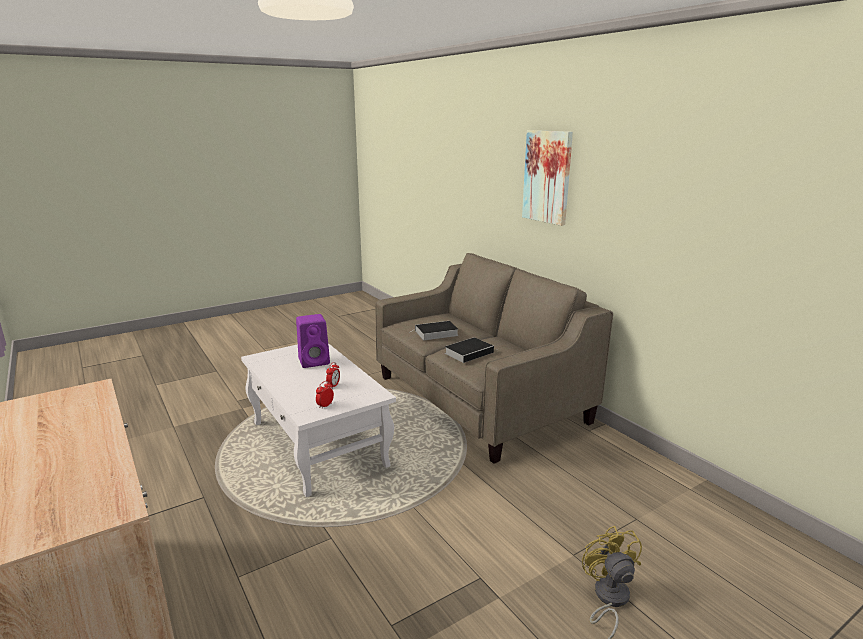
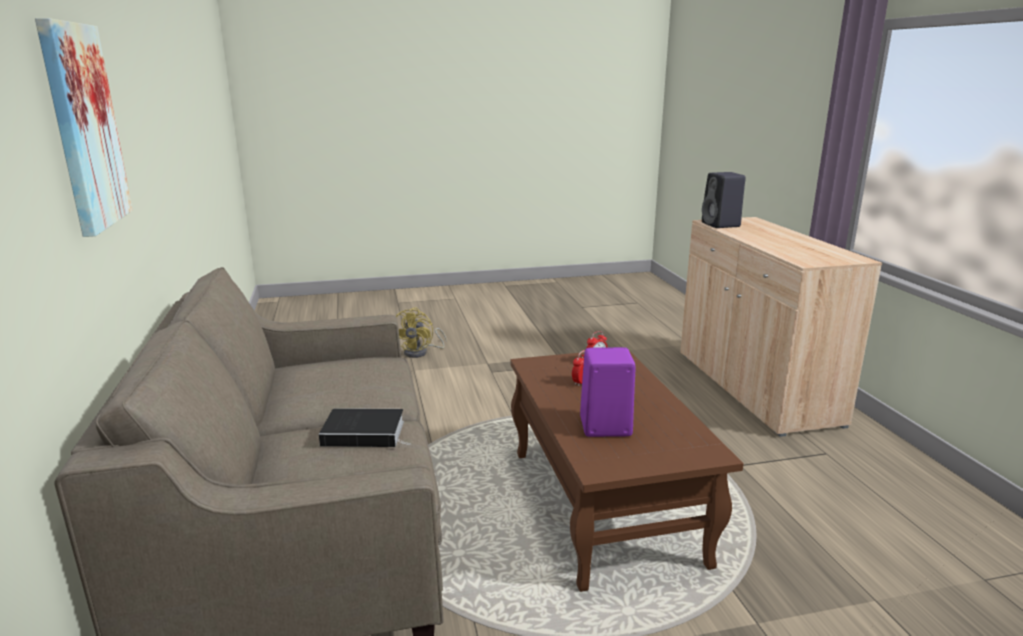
camera: 160 degrees left, 0 degrees up
(105, 494) = (721, 225): none -> black speaker
(318, 444) = (602, 504): white coffee table -> brown coffee table
(469, 352) = (363, 384): book -> none

